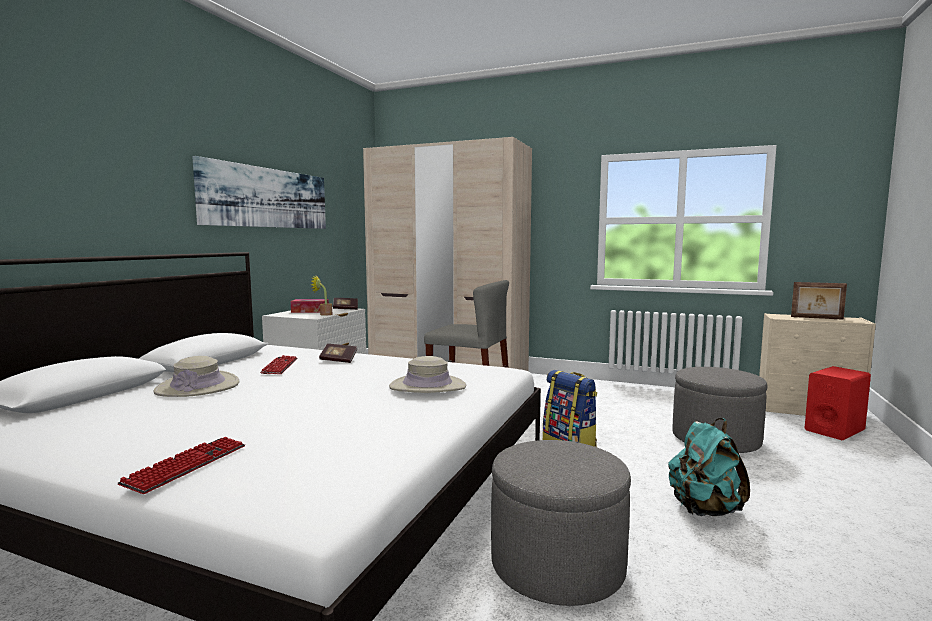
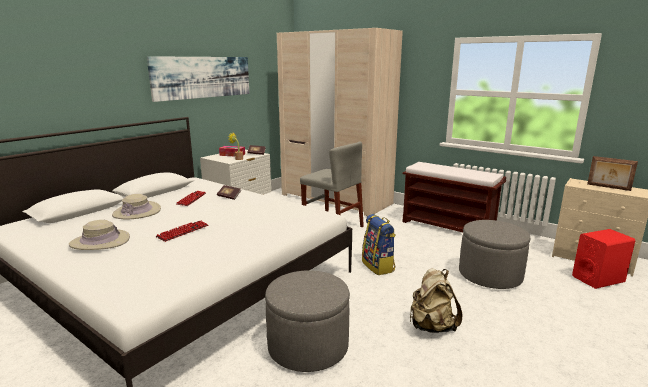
camera: 15 degrees right, 10 degrees up
(187, 465) = (96, 268): keyboard -> keyboard (183, 231)
(427, 386) = (262, 225): beige hat -> beige hat (100, 241)
(617, 392) = (448, 226): none -> brown bench
(704, 510) = (431, 326): turquoise backpack -> beige backpack

